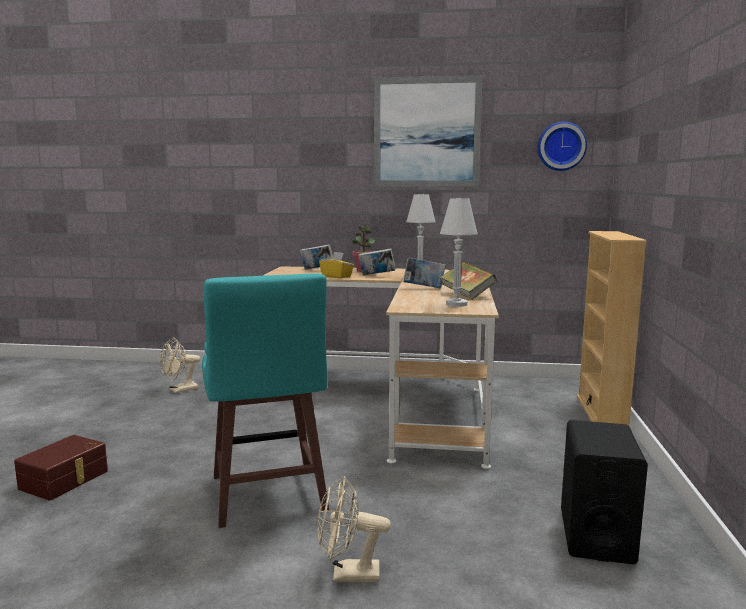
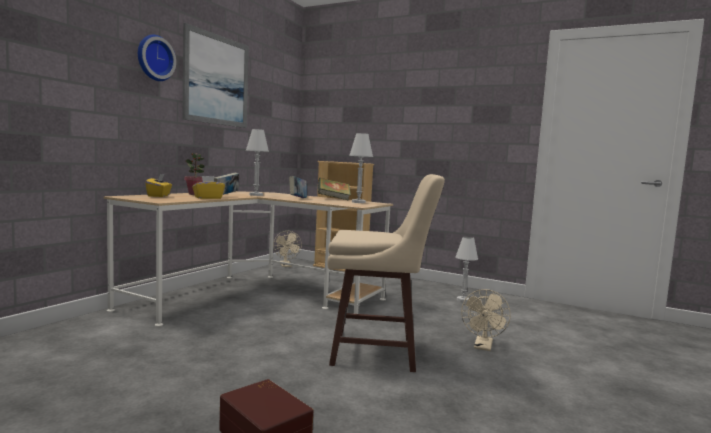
camera: 70 degrees left, 5 degrees down
(180, 390) = (70, 360): beige fan -> beige fan (286, 266)
(267, 495) = (377, 352): turquoise stool -> beige stool
(317, 270) = (159, 196): book -> yellow tissue box
(561, 146) = (281, 106): wall clock -> wall clock (154, 58)
(596, 535) = (463, 300): black speaker -> white table lamp

